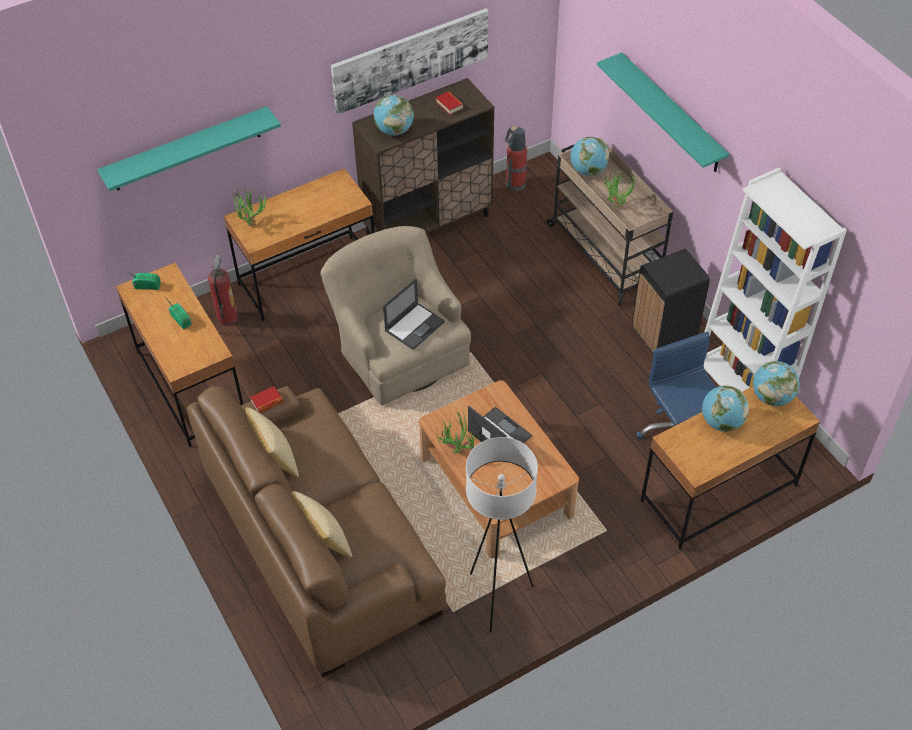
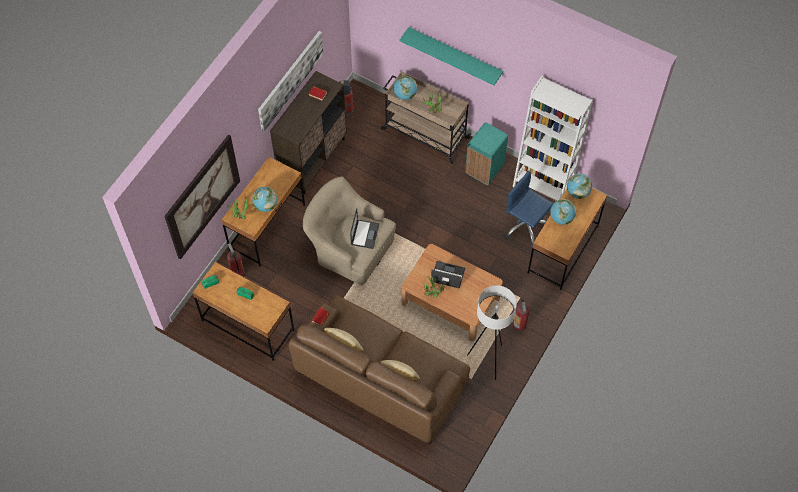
camera: 30 degrees left, 10 degrees up
(186, 149) = (202, 197): turquoise shelf -> picture
(394, 130) = (298, 125): globe -> globe (266, 205)
(580, 570) = (519, 325): none -> fire extinguisher
(664, 332) = (485, 169): black trash can -> turquoise trash can

